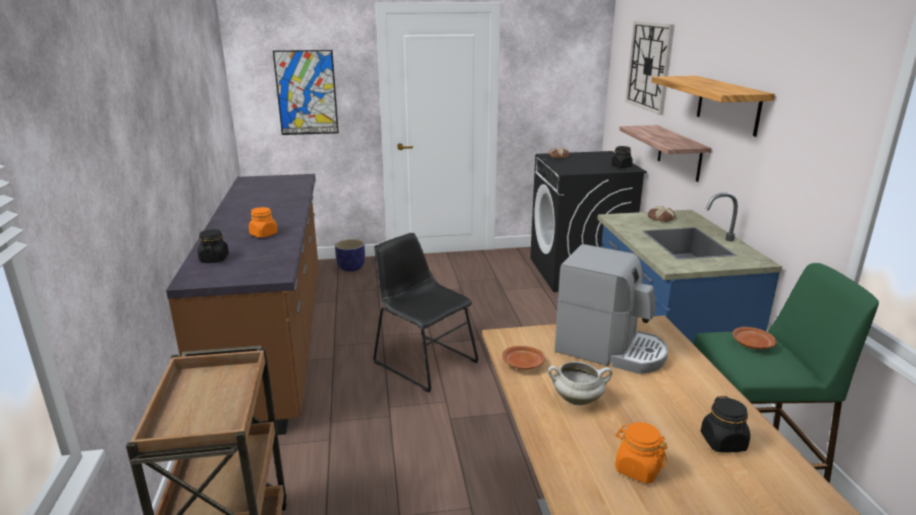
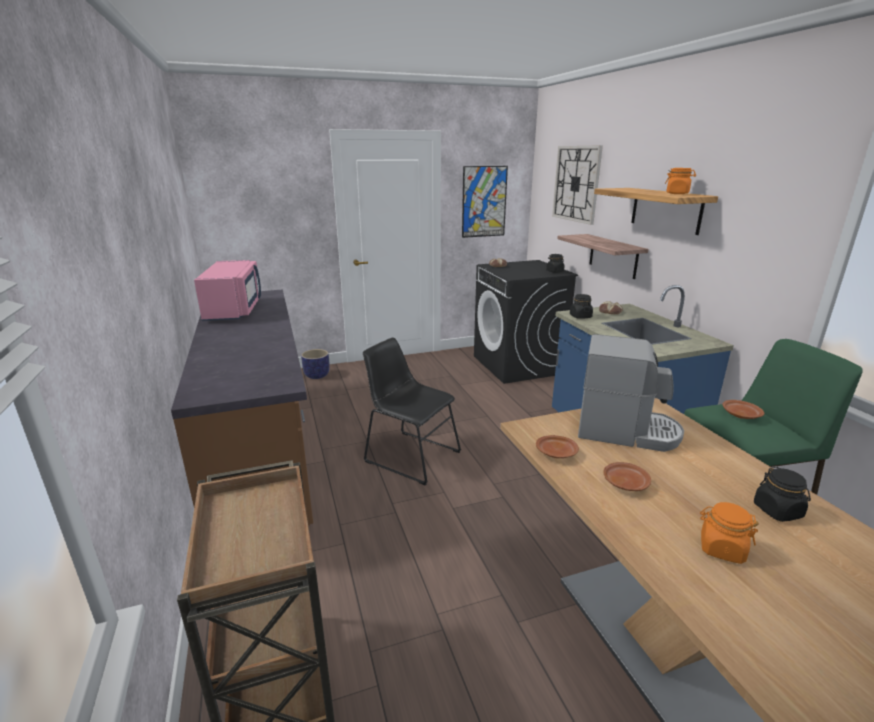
camera: 10 degrees left, 0 degrees up
(214, 259) = (213, 374): black jar -> black jar (580, 316)
(258, 194) = (235, 310): none -> pink microwave
(264, 234) = (256, 347): orange jar -> orange jar (677, 193)
(306, 93) = (267, 214): picture -> picture (484, 202)
(577, 399) = (625, 483): white cooking pot -> brown plate

